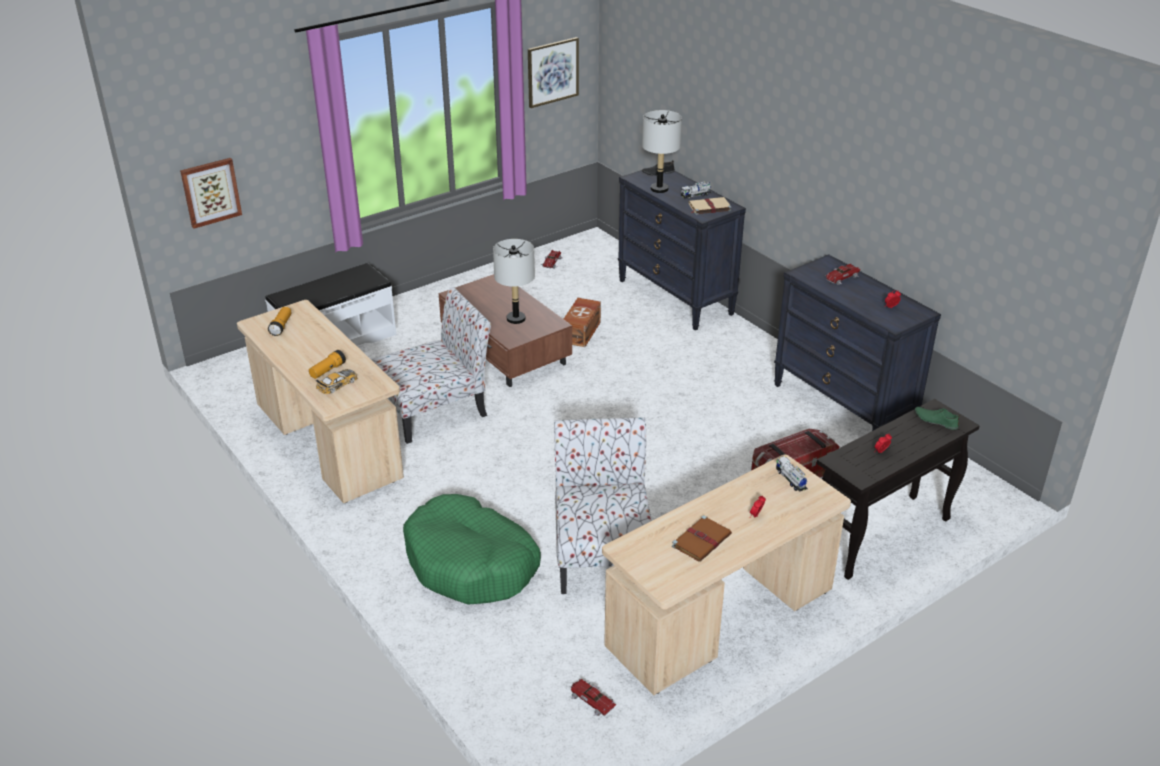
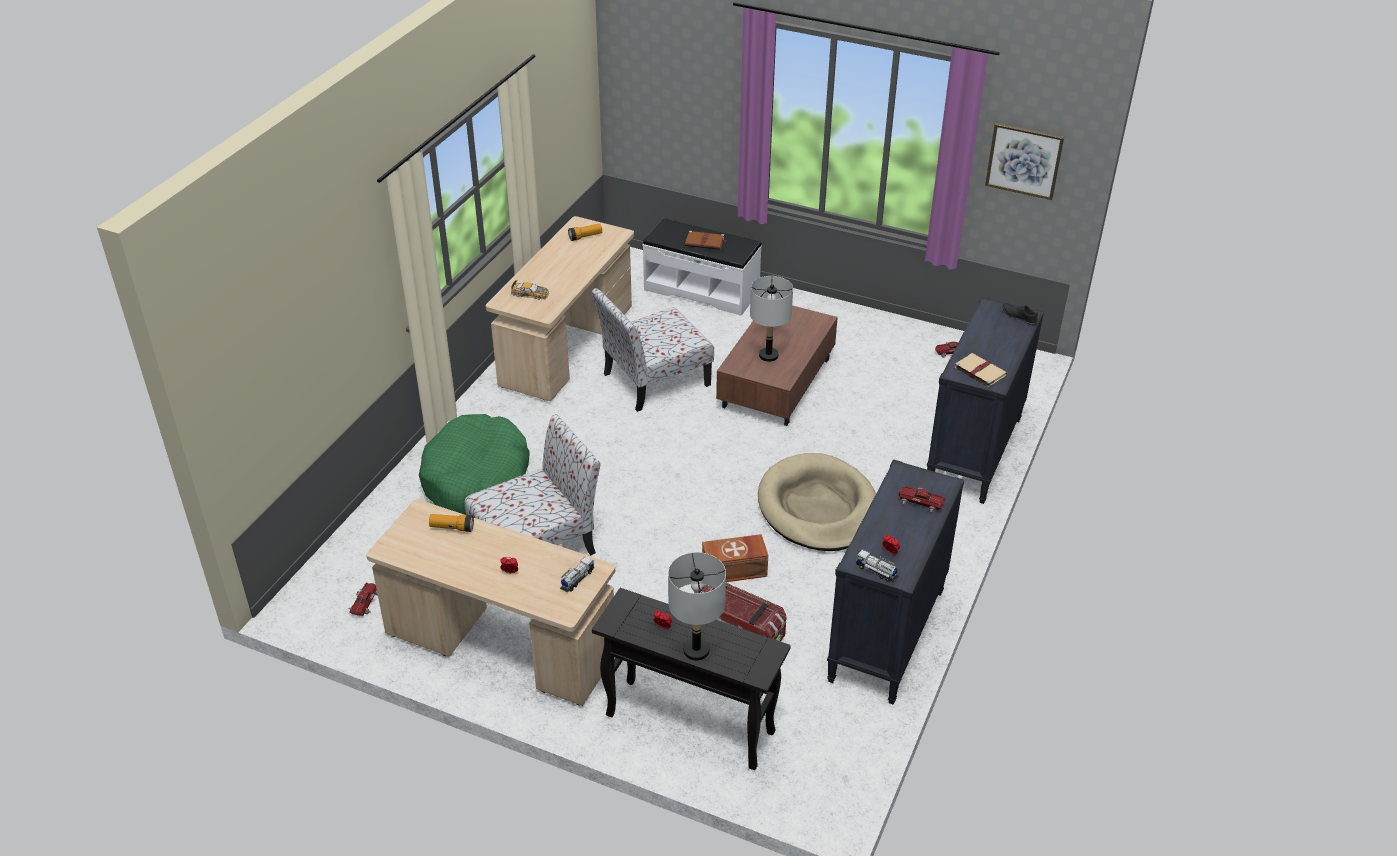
camera: 60 degrees right, 5 degrees up
(211, 192) = (647, 109): picture -> none
(327, 371) = (544, 282): flashlight -> flashlight (452, 528)
(434, 409) = (654, 380): chair -> chair turned 120 degrees clockwise
(582, 332) = (849, 416): brown storage box -> brown storage box (735, 570)
(659, 189) = (983, 328): grey table lamp -> grey table lamp (696, 650)
(678, 385) = (818, 508): none -> beige dog bed
(695, 195) = (996, 355): toy truck -> toy truck (876, 571)
(702, 540) = (457, 550): brown book -> brown book (705, 242)
(936, 420) = (748, 654): green shoe -> none

